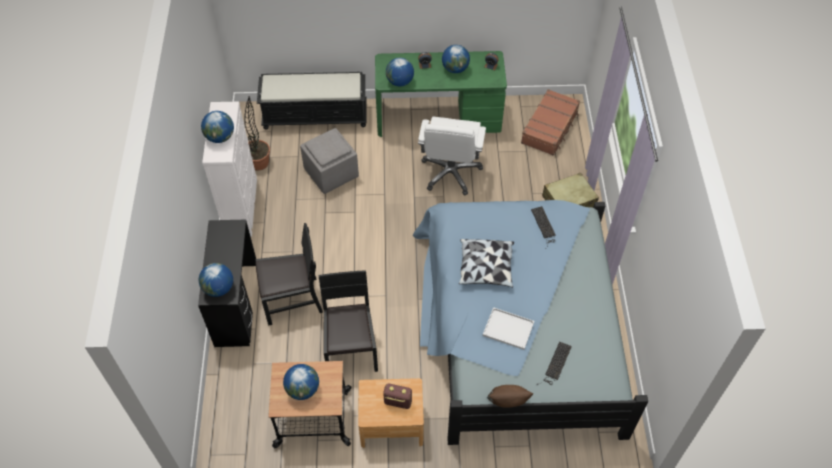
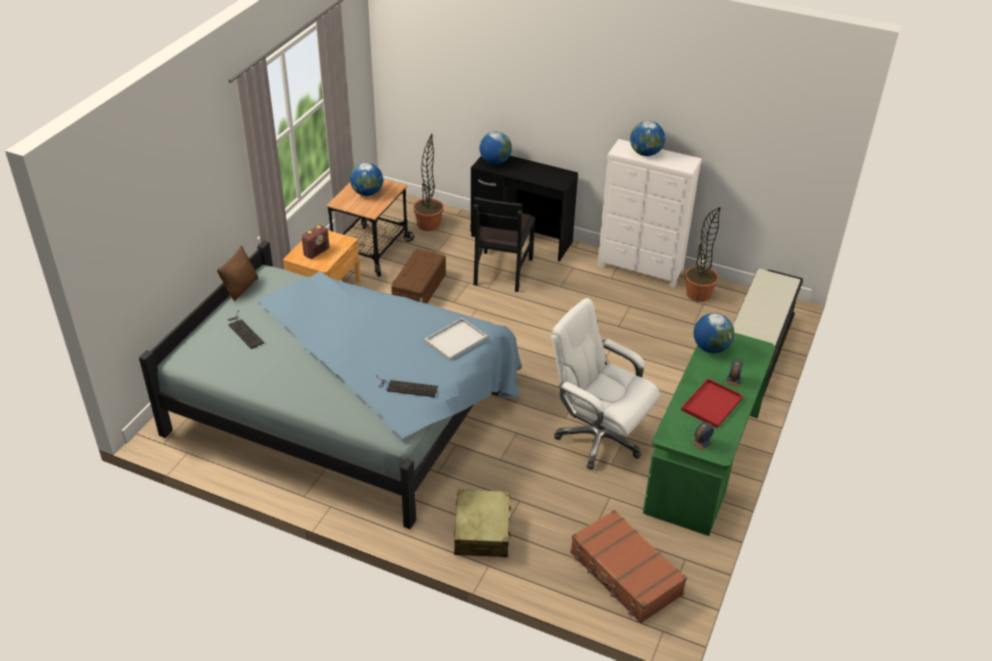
camera: 115 degrees right, 15 degrees down
(246, 389) = (428, 225): none -> potted plant
(331, 172) = (654, 341): grey ottoman -> none
(350, 349) = (420, 290): black chair -> brown storage box
(455, 69) = (712, 405): globe -> red tray
(486, 268) = (389, 323): pillow -> none
(509, 329) = (308, 312): white tray -> white tray (455, 341)

